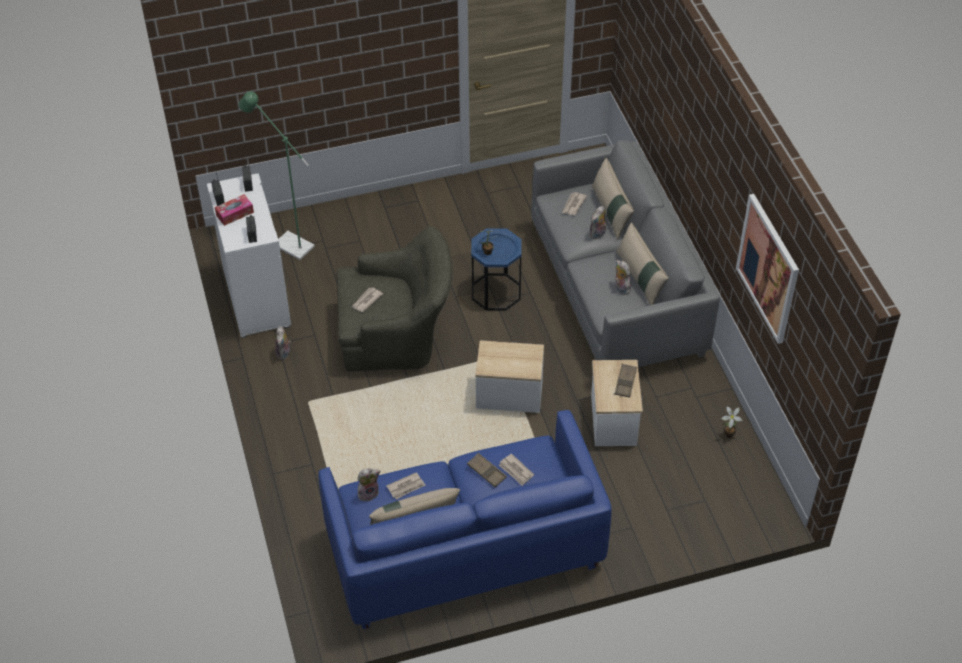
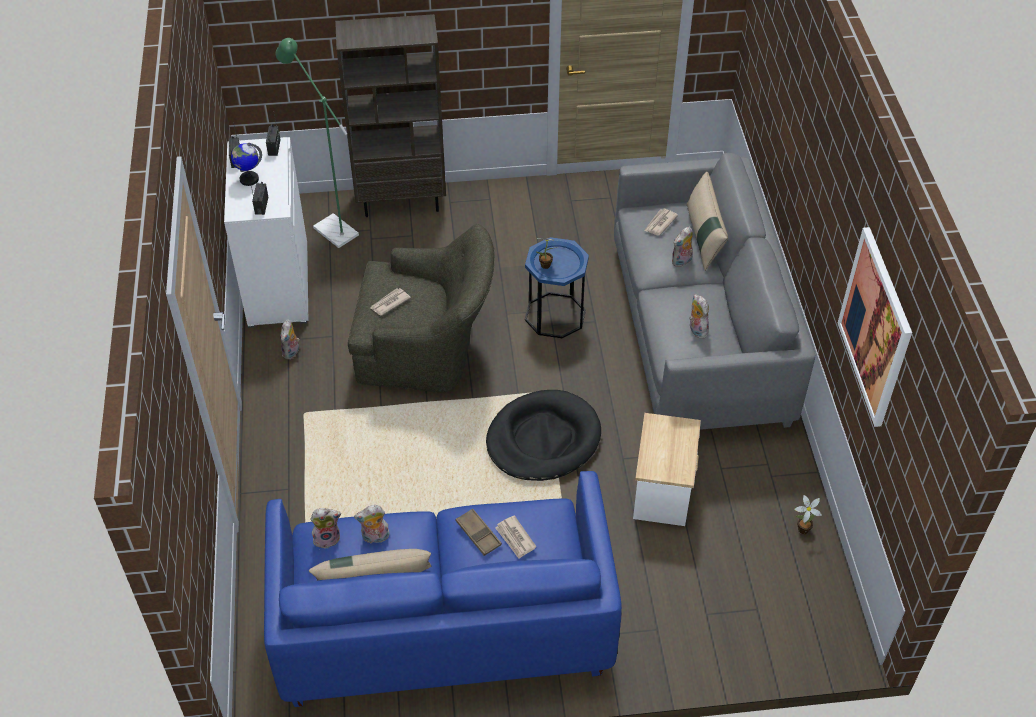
camera: 10 degrees right, 0 degrees up
(235, 213) = (249, 179): tissue box -> globe
(343, 212) = (401, 201): none -> brown bookcase
(406, 487) = (375, 537): newspaper -> plush toy
(509, 394) = (543, 439): side table -> black dog bed
(625, 382) = (680, 446): brown tray -> none
(640, 278) = (723, 320): beige pillow -> none

